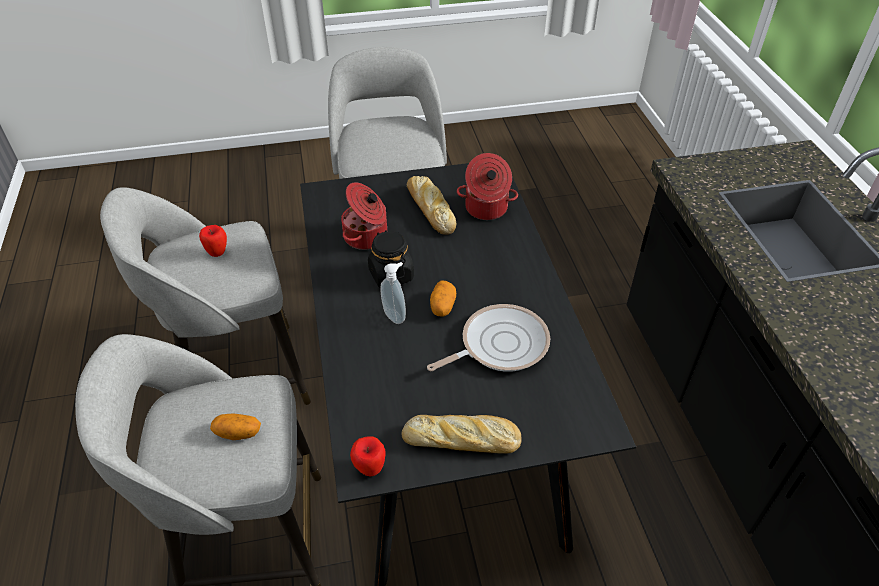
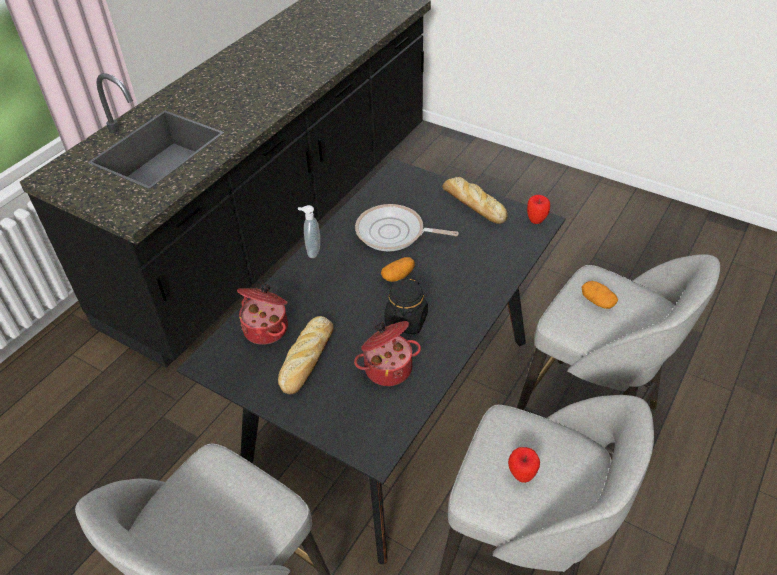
camera: 135 degrees left, 0 degrees up
(395, 315) = (436, 289): soap dispenser -> soap dispenser (312, 251)

